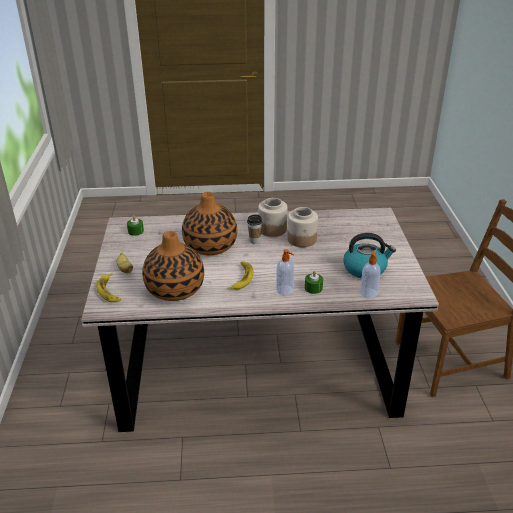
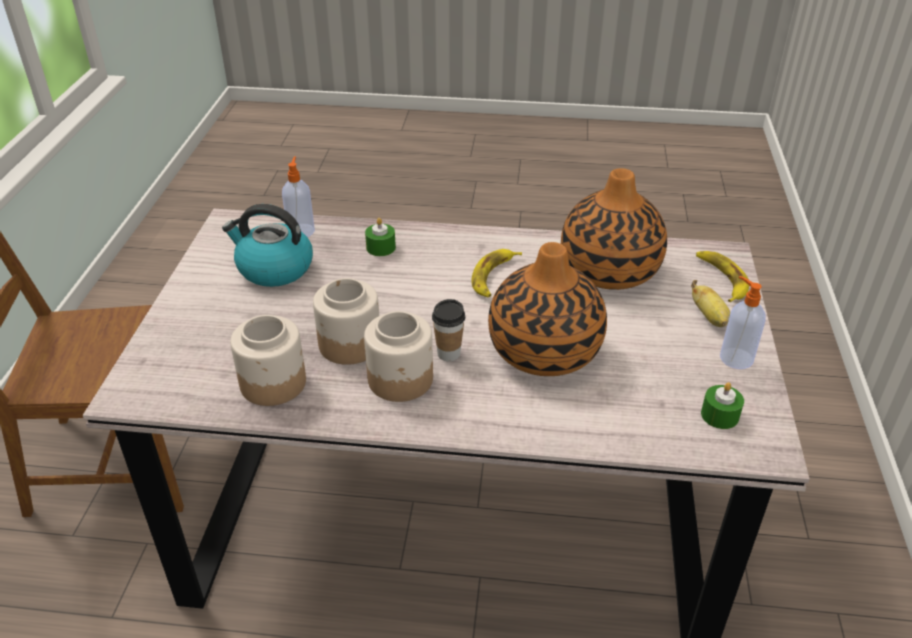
camera: 170 degrees left, 5 degrees up
(285, 290) = (427, 249): soap dispenser -> soap dispenser (735, 358)
(325, 223) = (274, 383): none -> jar

